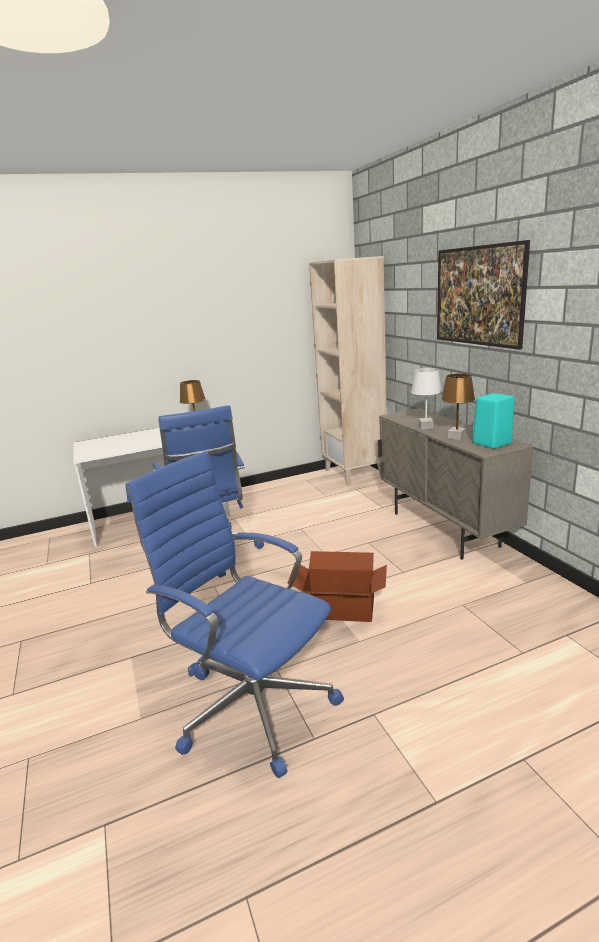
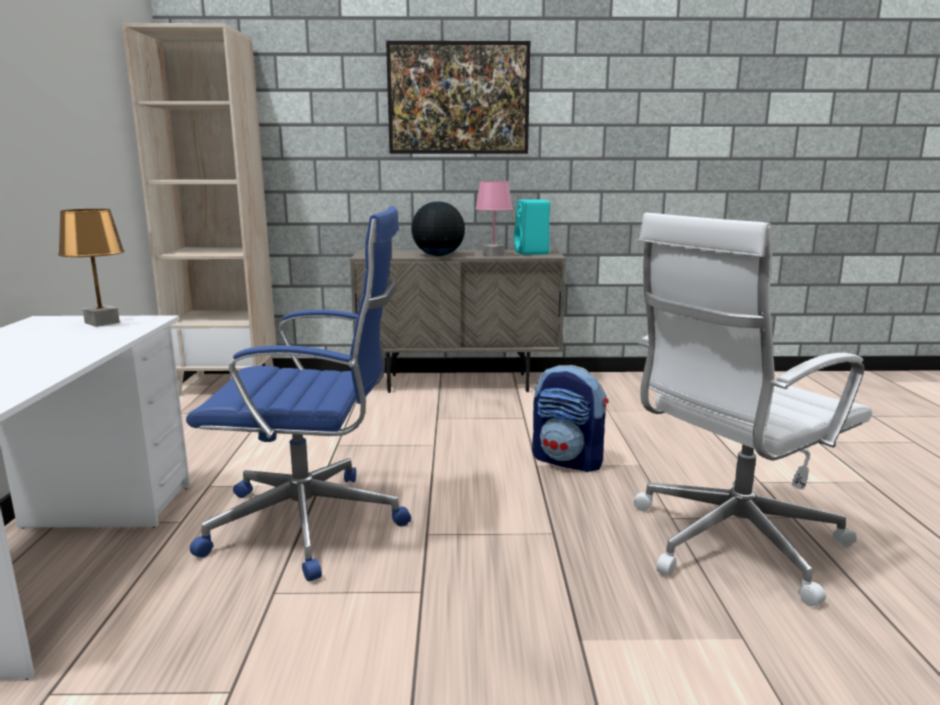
camera: 70 degrees left, 5 degrees down
(252, 703) = (730, 543): blue office chair -> white office chair
(340, 608) = (568, 461): cardboard box -> backpack
(425, 427) = (438, 255): white table lamp -> globe
(456, 437) = (493, 255): brown table lamp -> pink table lamp

